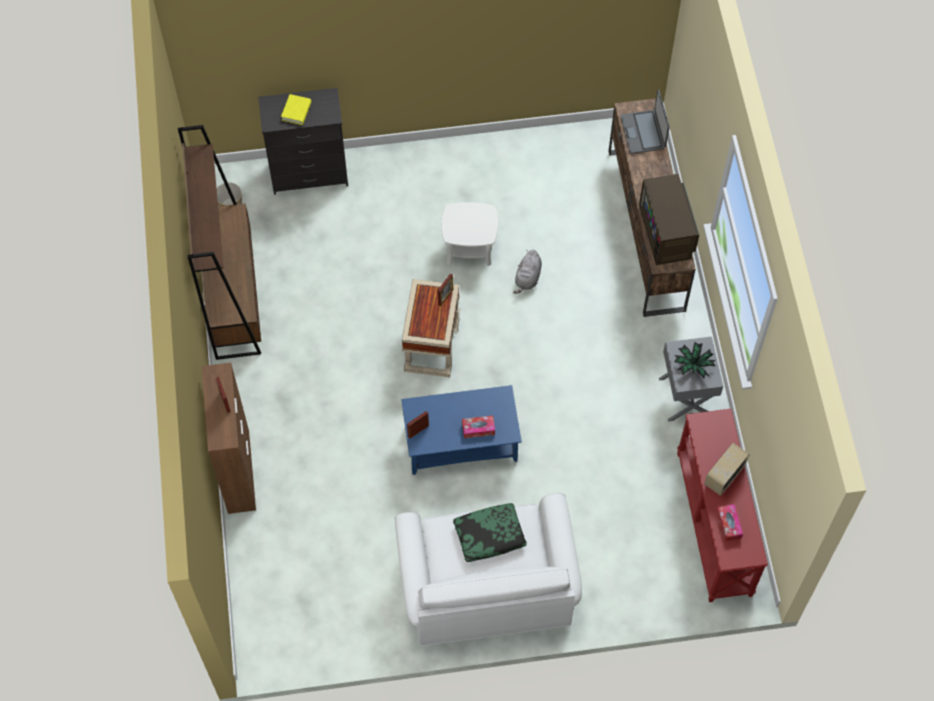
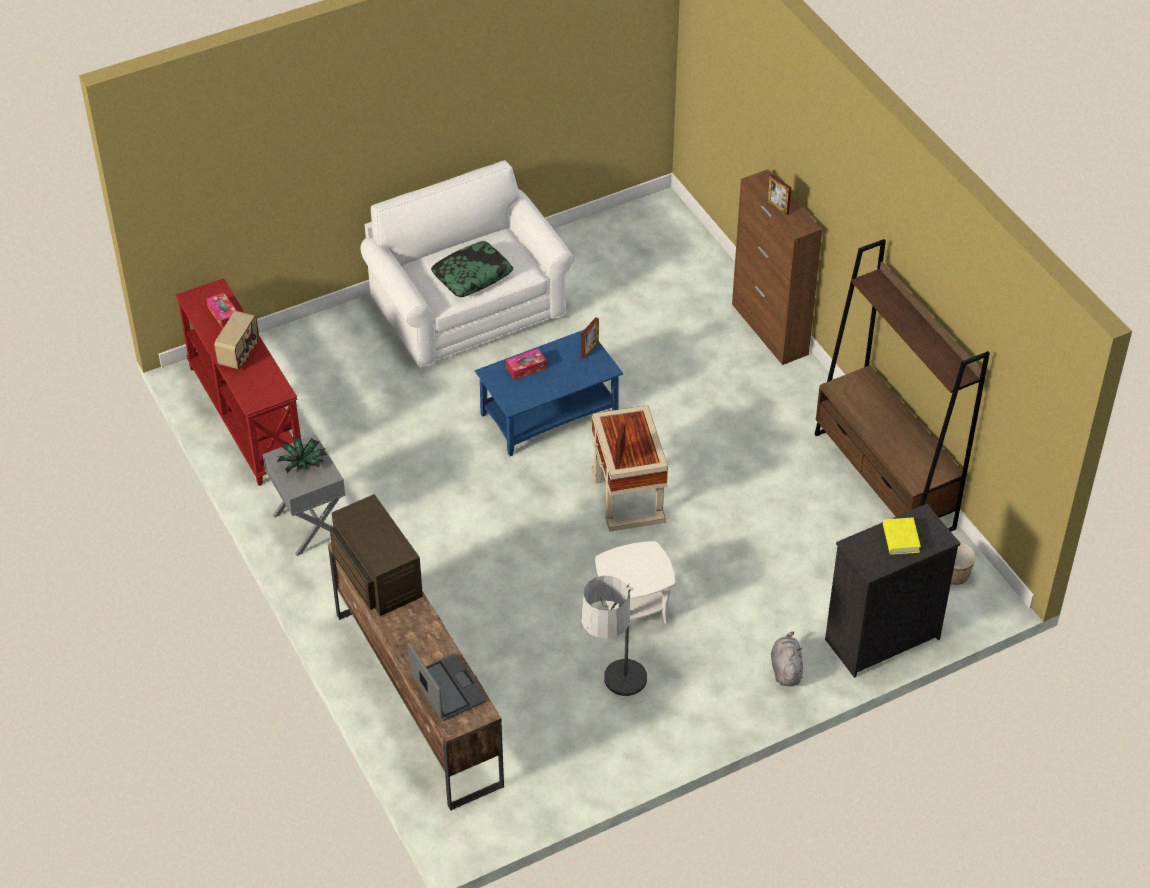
camera: 160 degrees right, 15 degrees down
(512, 181) = (616, 707): none -> floor lamp
(527, 278) = (546, 597): grey plush toy -> grey plush toy (786, 669)

